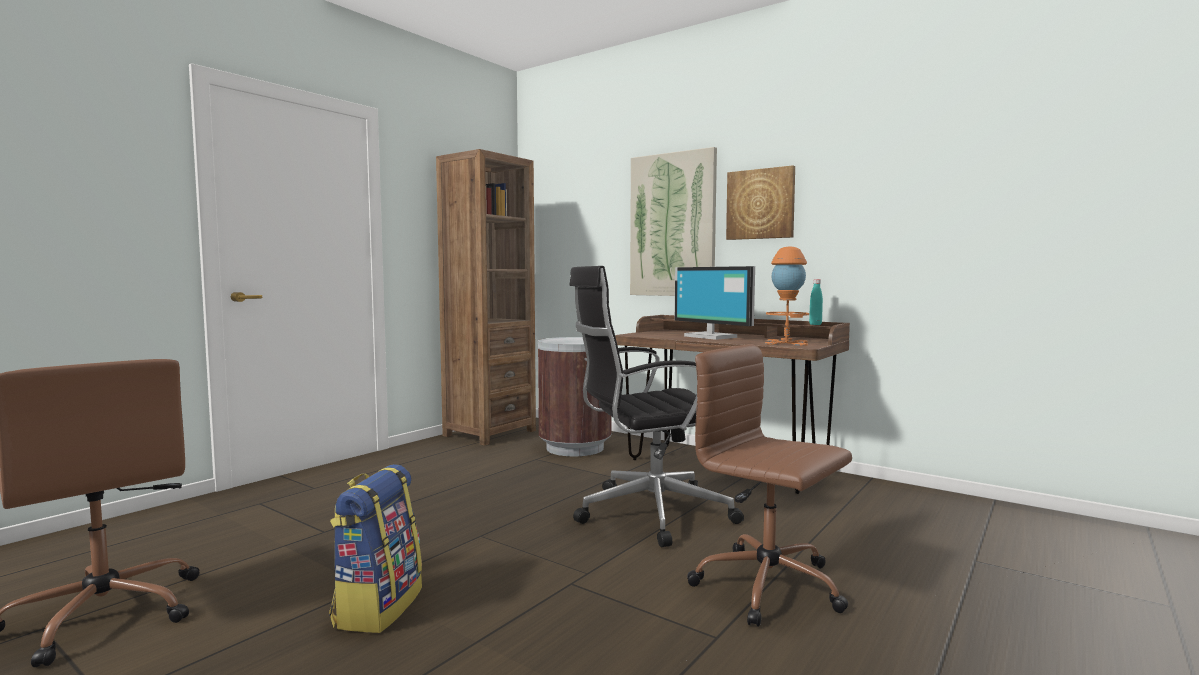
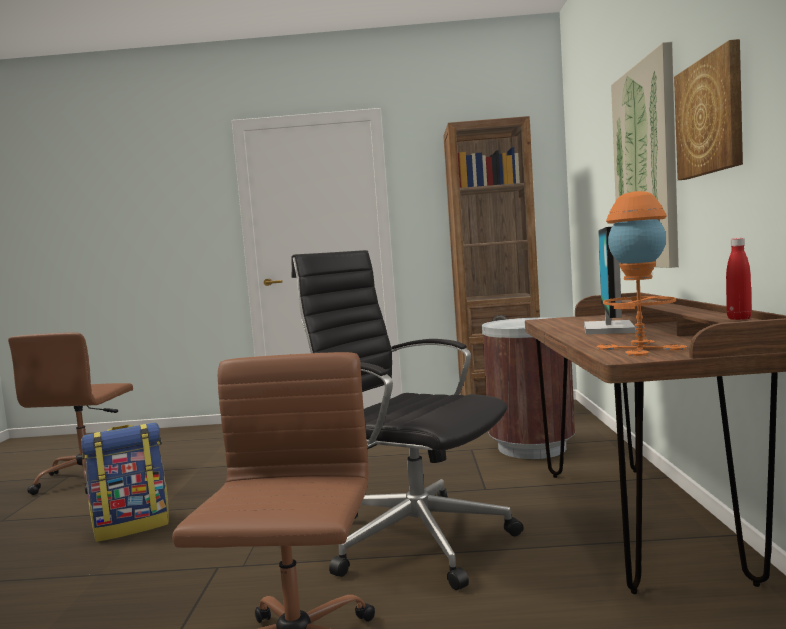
camera: 55 degrees right, 0 degrees up
(815, 324) = (739, 318): turquoise bottle -> red bottle

